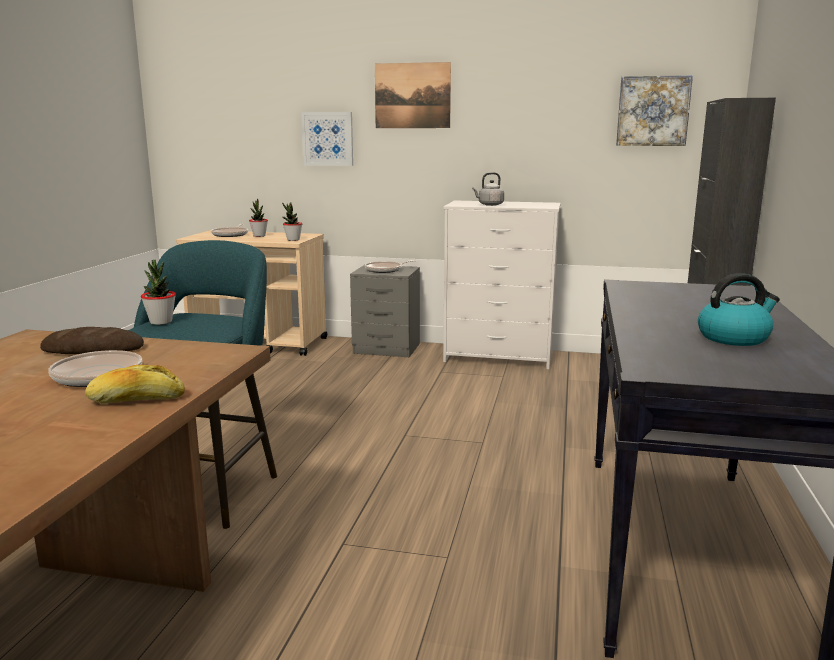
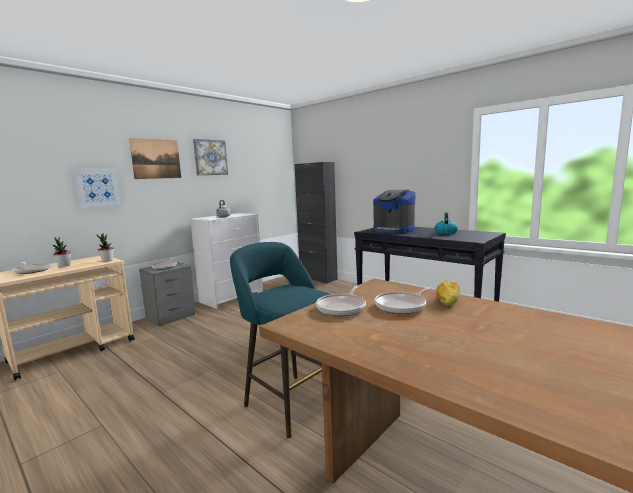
camera: 60 degrees left, 5 degrees down
(93, 349) = (342, 308): bread -> frying pan
(161, 322) = (276, 298): potted plant -> none
(653, 111) = (266, 168): picture -> picture (210, 157)
(676, 298) = (393, 230): none -> coffee machine

